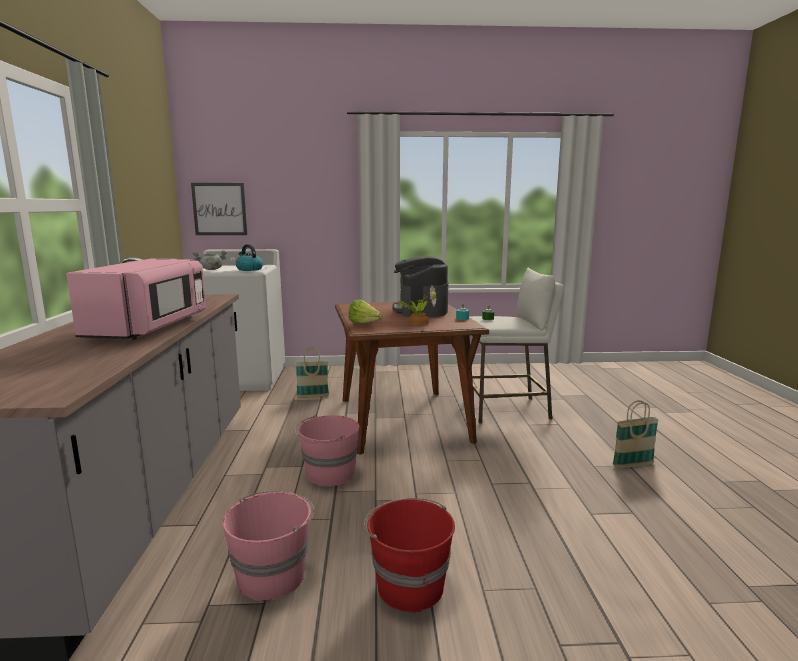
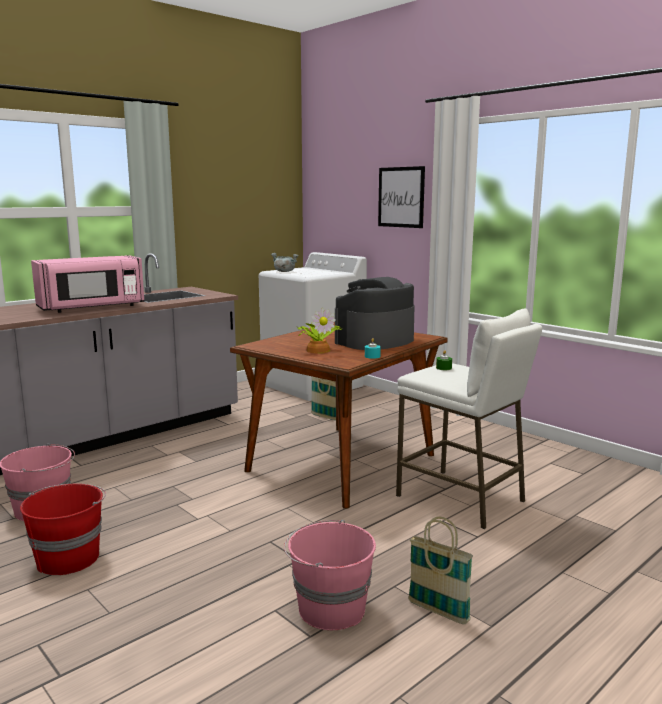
camera: 50 degrees right, 0 degrees up
(219, 209) = (327, 212): picture -> picture (401, 197)
(249, 269) = (308, 275): kettle -> none
(329, 474) = (195, 474): pink bucket -> pink bucket (330, 608)
(364, 324) = (276, 341): lettuce -> none

